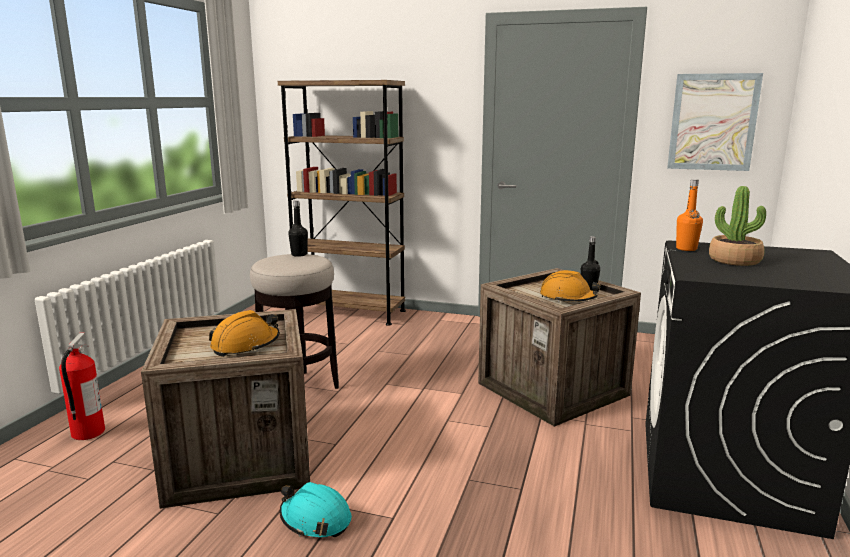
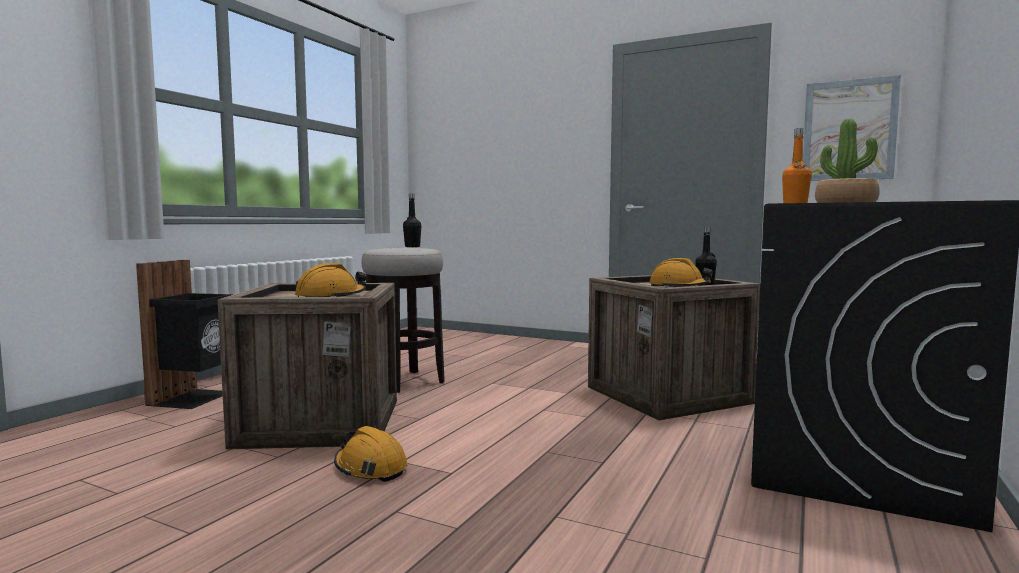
camera: 10 degrees right, 10 degrees down
(87, 433) = (194, 398): fire extinguisher -> black trash can
(315, 520) = (370, 468): turquoise hard hat -> orange hard hat
(350, 312) = (480, 338): brown bookcase -> none

